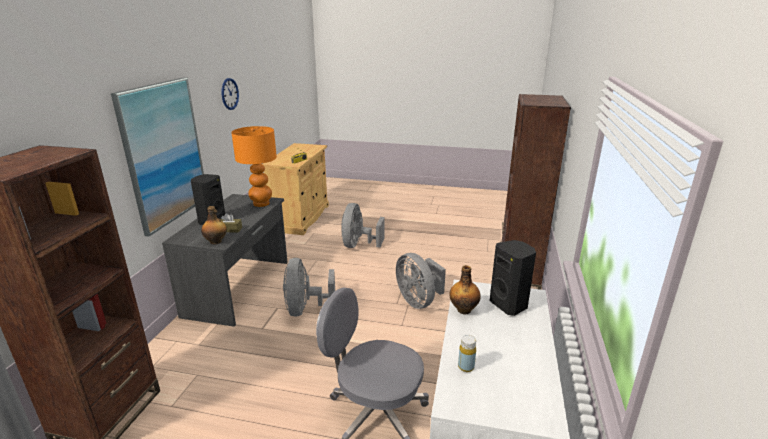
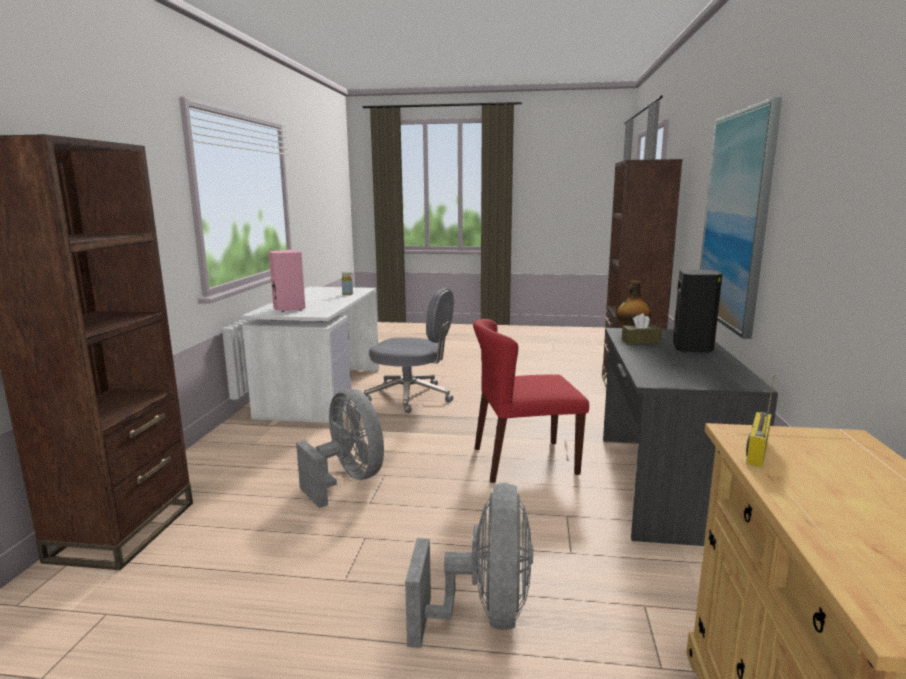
camera: 175 degrees right, 10 degrees down
(229, 94) = (859, 145): wall clock -> none
(261, 203) = (663, 375): orange table lamp -> none
(305, 309) = (524, 461): grey fan -> red chair
(463, 309) = (332, 306): bottle -> none
(509, 305) = (288, 309): black speaker -> pink speaker

